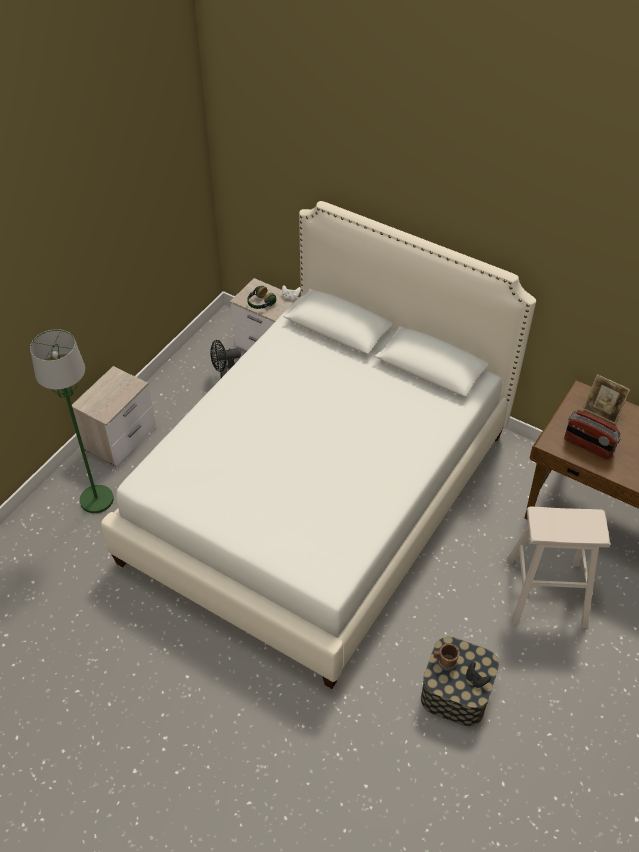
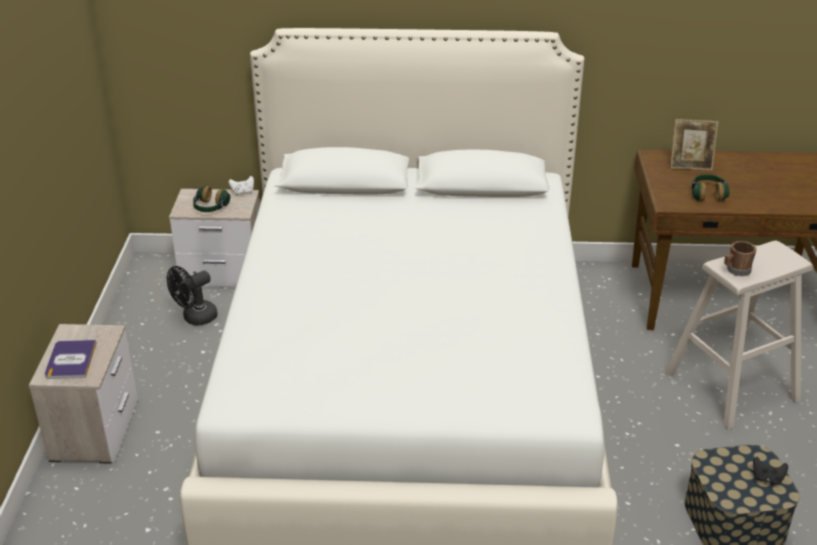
camera: 30 degrees left, 15 degrees down
(97, 500) = (113, 511): green floor lamp -> none
(102, 397) = (71, 360): none -> book
(444, 662) = (719, 476): brown mug -> brown mug (736, 270)
(588, 446) = (707, 194): radio -> headphones

